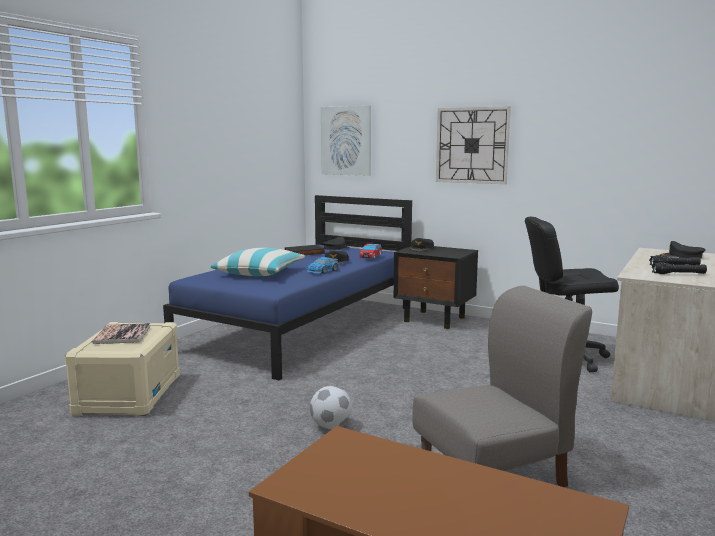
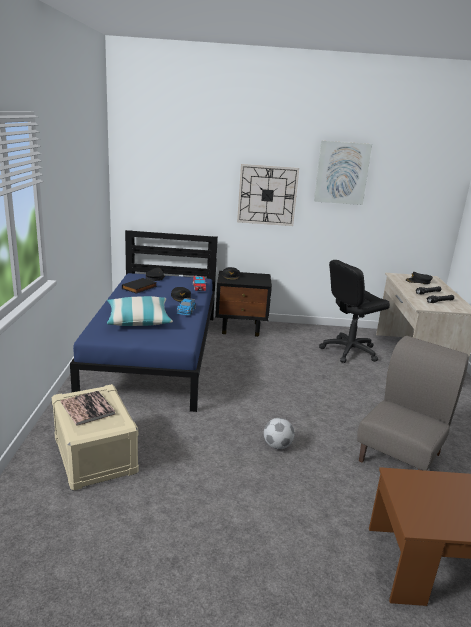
camera: 30 degrees left, 10 degrees up
(346, 141) = (154, 184): picture -> picture (342, 173)

